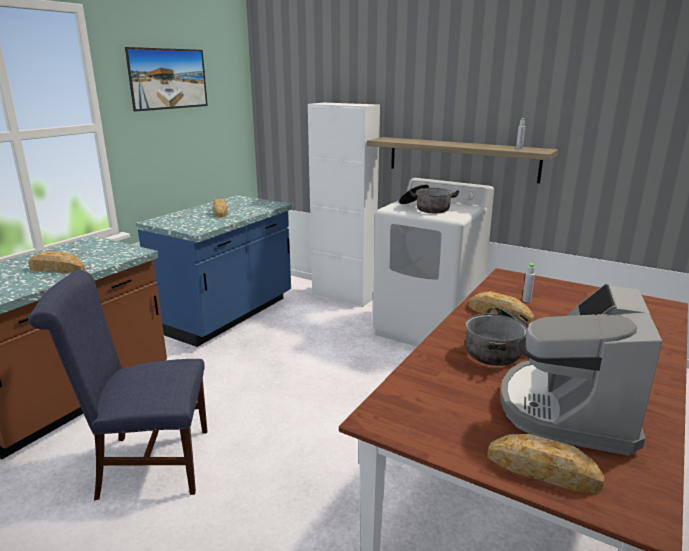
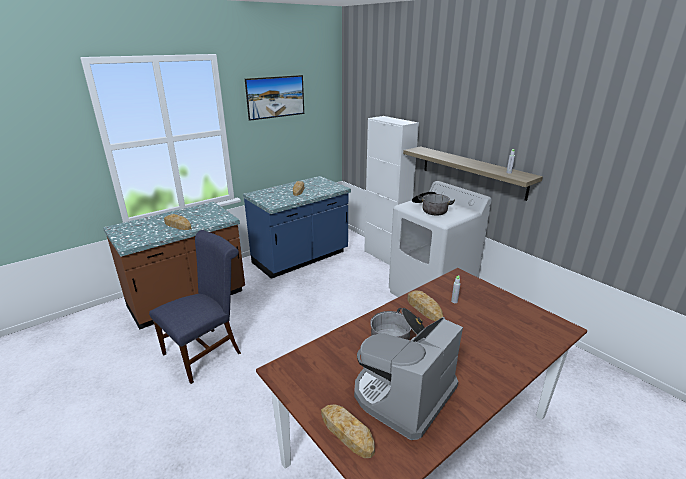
camera: 20 degrees right, 5 degrees up
(146, 464) = (206, 351): blue chair -> blue chair turned 120 degrees clockwise

